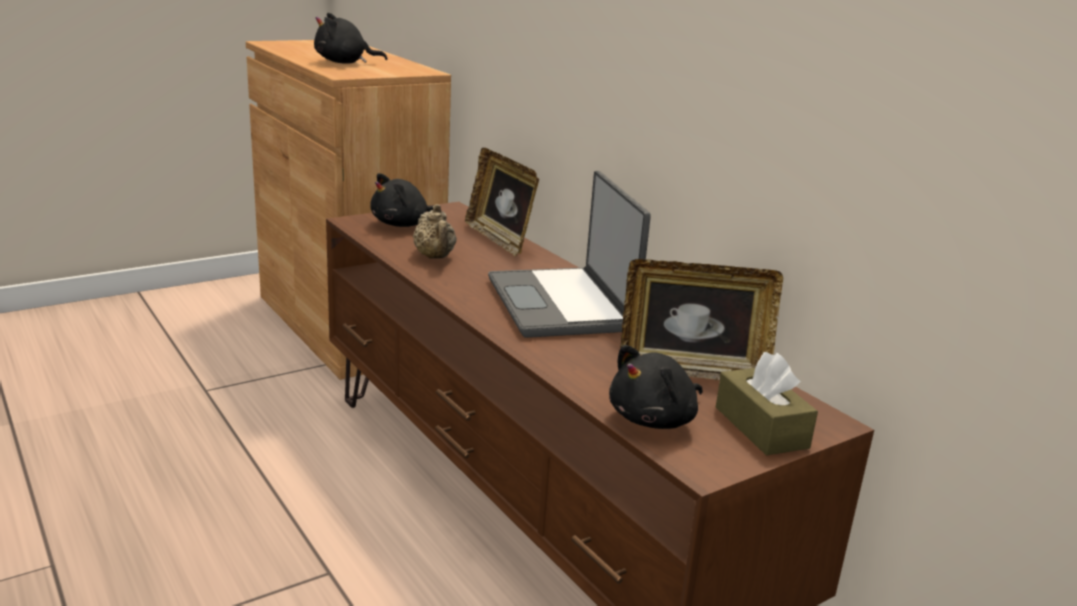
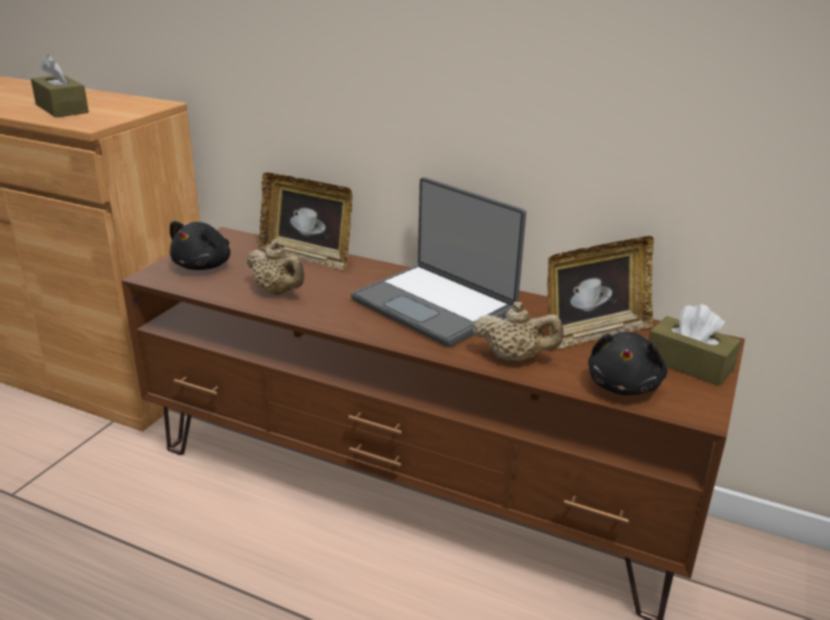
camera: 30 degrees left, 5 degrees up
(344, 63) = (62, 109): black plush toy -> brown tissue box
(575, 364) = (515, 358): none -> beige teapot

